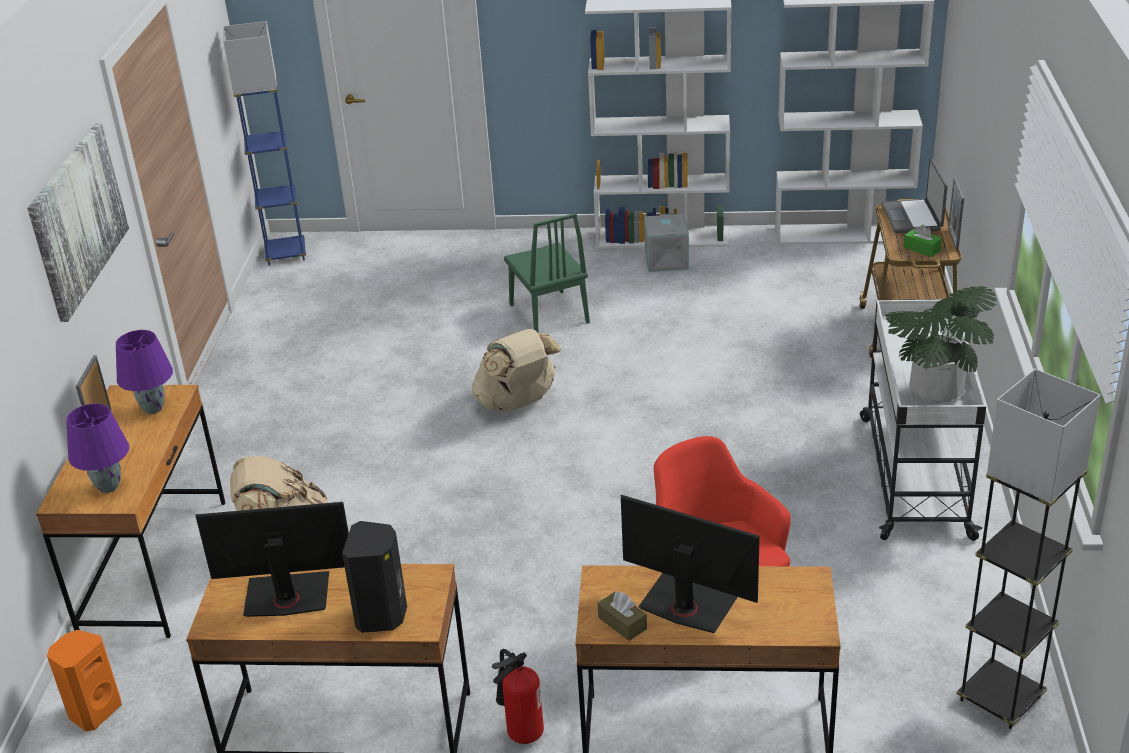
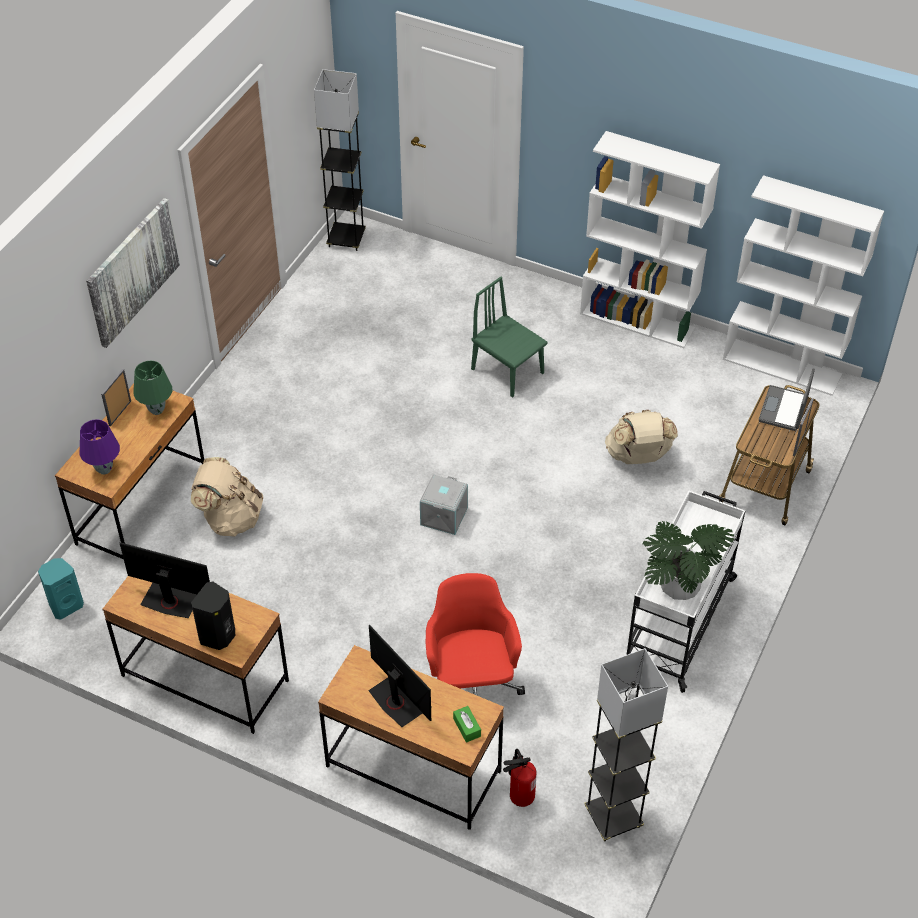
camera: 20 degrees right, 15 degrees up
(94, 711) = (65, 605): orange speaker -> turquoise speaker
(153, 409) = (156, 410): purple table lamp -> green table lamp
(286, 254) = (346, 239): blue floor lamp -> grey floor lamp
(517, 403) = (439, 451): beige backpack -> beige backpack (638, 456)
(520, 732) = (304, 721): fire extinguisher -> fire extinguisher (519, 795)
(549, 313) = (507, 371): green chair -> green chair turned 135 degrees clockwise
(622, 623) = (353, 698): brown tissue box -> none
(665, 260) = (625, 346): grey storage box -> grey storage box (443, 515)
(922, 248) = (768, 444): green tissue box -> green tissue box (467, 727)

